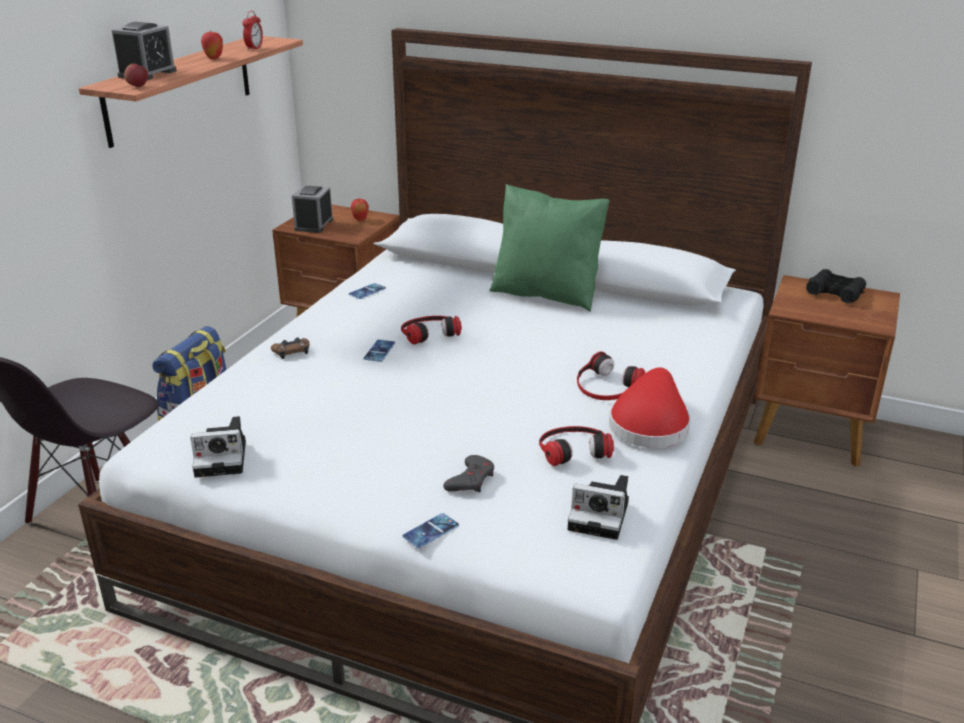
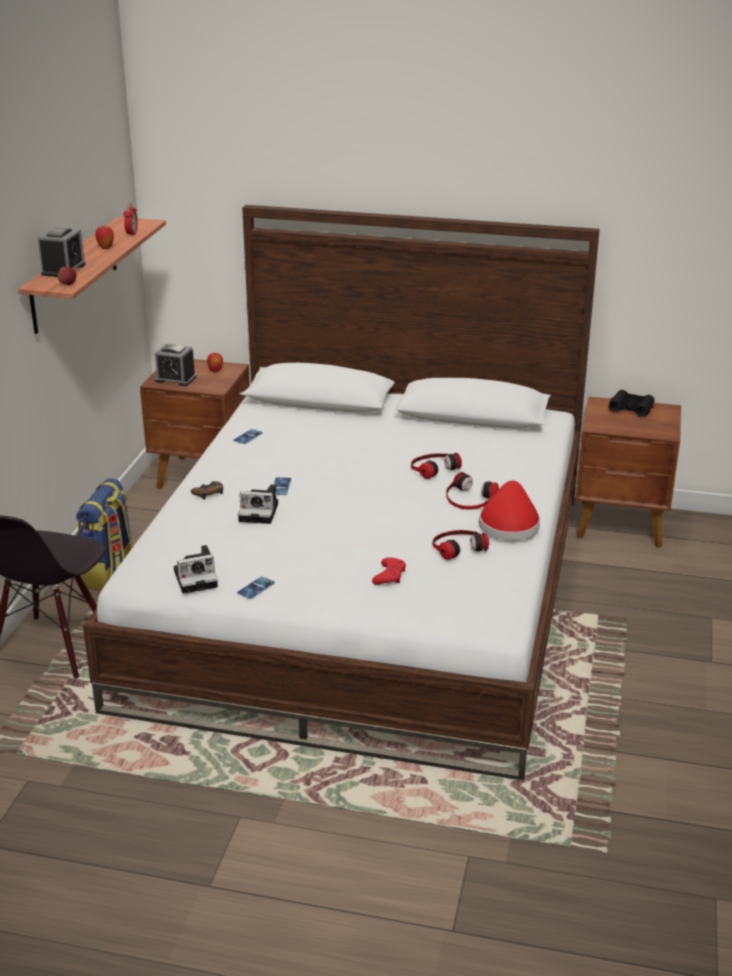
camera: 10 degrees left, 0 degrees up
(314, 224) = (175, 379): alarm clock -> alarm clock turned 75 degrees counterclockwise
(429, 332) = (315, 467): headphones -> headphones (433, 467)
(430, 531) = (374, 611): phone -> phone (256, 588)
(471, 480) = (389, 575): grey game controller -> red game controller
(546, 294) = (399, 427): green pillow -> none
(601, 516) = (490, 590): camera -> camera (260, 512)

